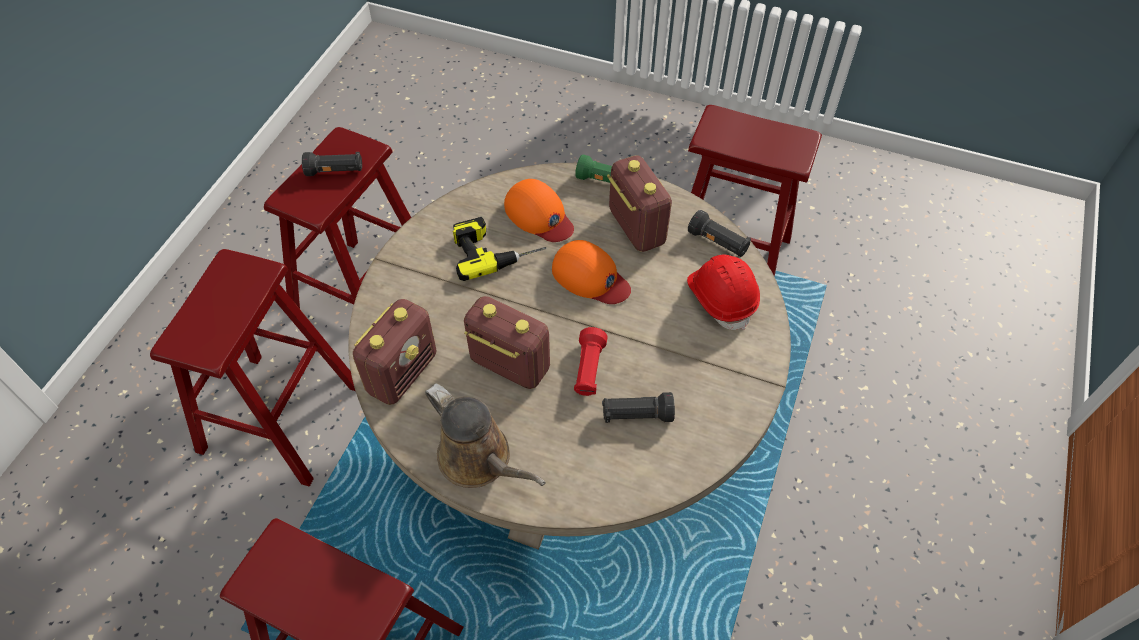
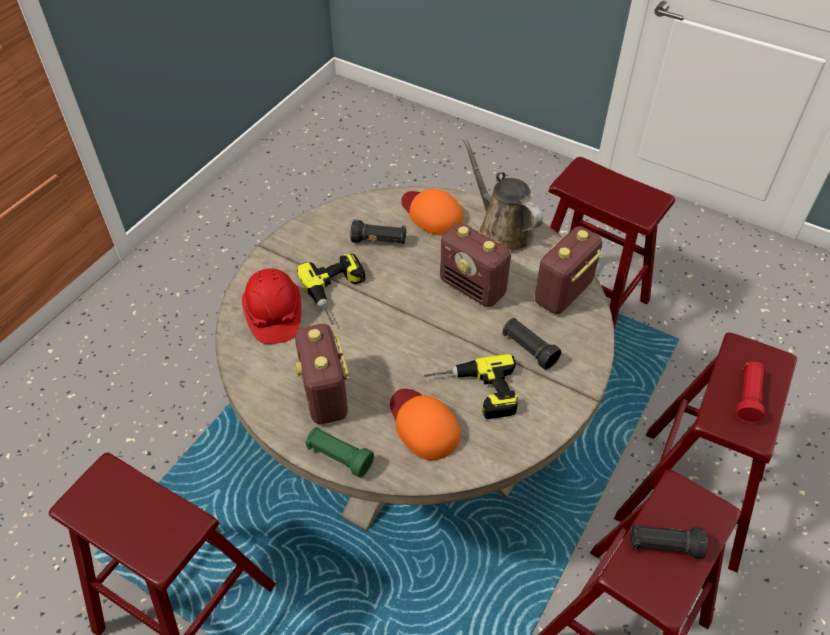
camera: 170 degrees left, 5 degrees down
(588, 370) = (408, 275): red flashlight -> red flashlight (748, 397)
(590, 277) = (386, 351): orange cap -> orange cap (431, 213)
(662, 335) = (338, 293): none -> power drill
(718, 243) = (250, 367): black flashlight -> black flashlight (529, 349)

